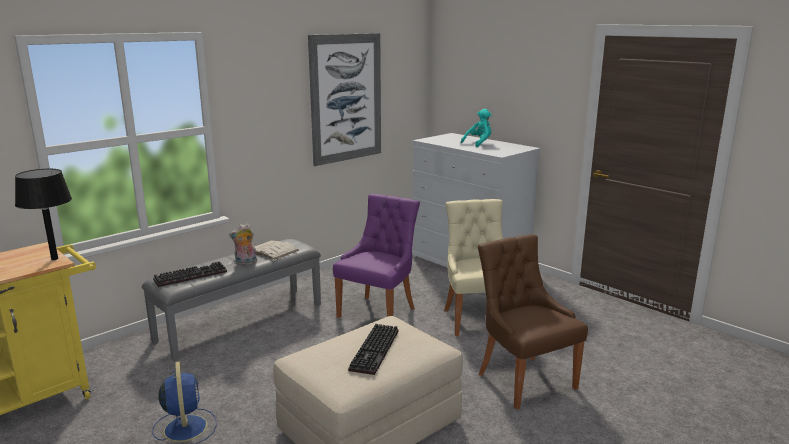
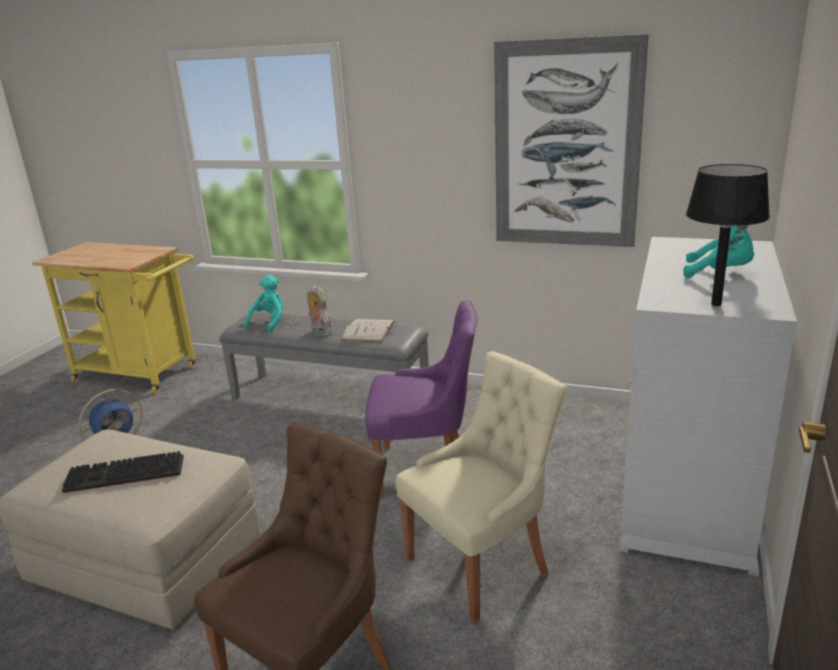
camera: 65 degrees right, 5 degrees up
(54, 259) = (135, 262): black table lamp -> black table lamp (715, 304)
(191, 275) = (269, 323): keyboard -> turquoise plush toy

